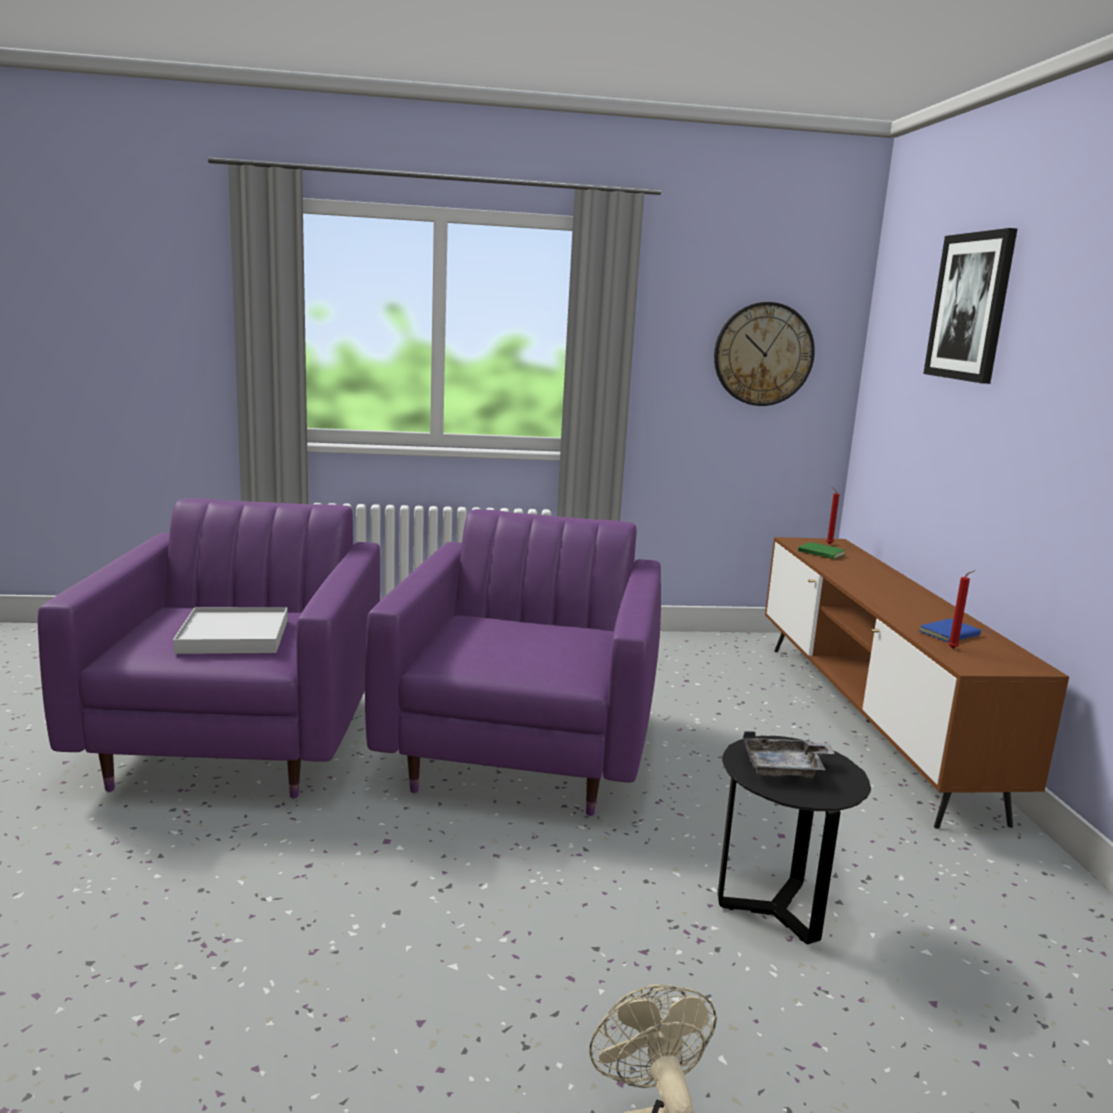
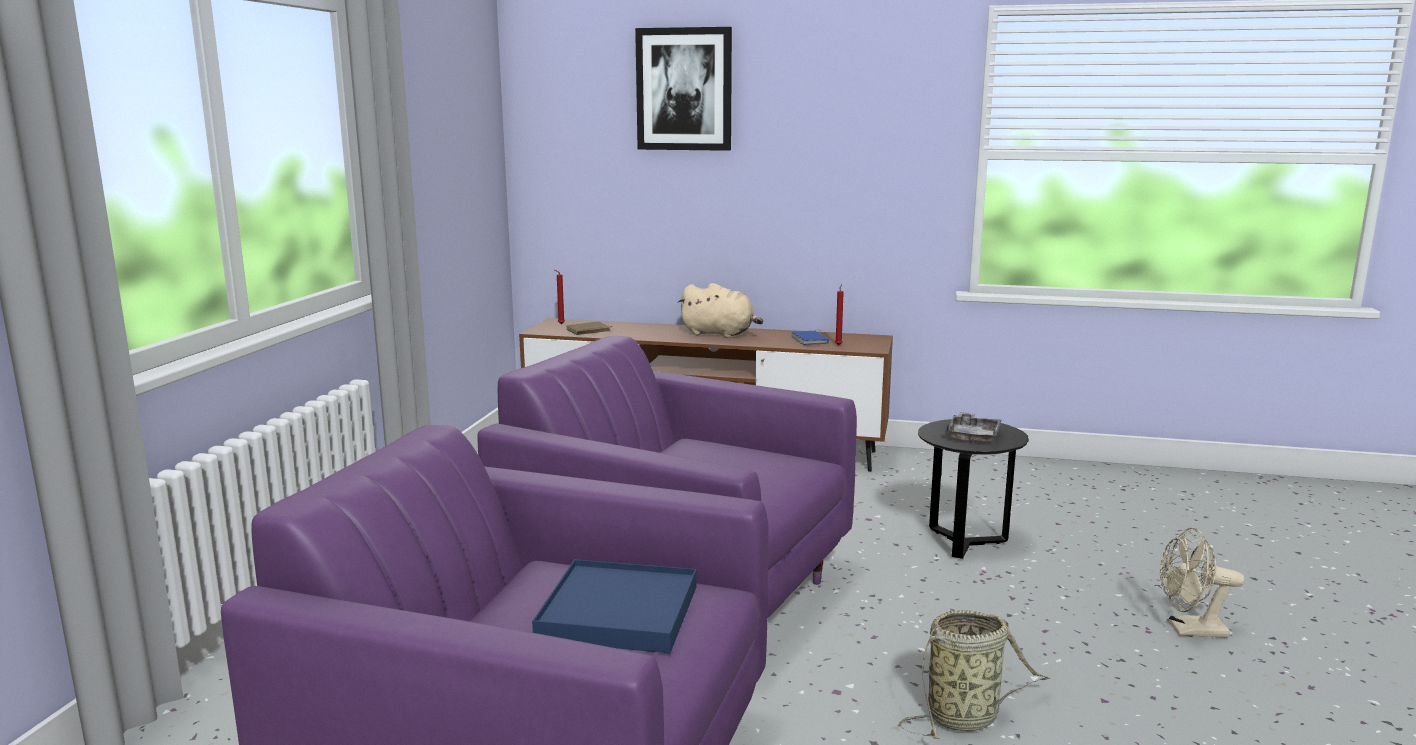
camera: 70 degrees left, 0 degrees up
(234, 636) = (618, 612): white tray -> blue tray
(361, 917) = (966, 717): none -> basket
(763, 354) = (459, 148): wall clock -> none
(820, 553) = (588, 331): green book -> brown book
(901, 596) = (720, 334): none -> beige plush toy

